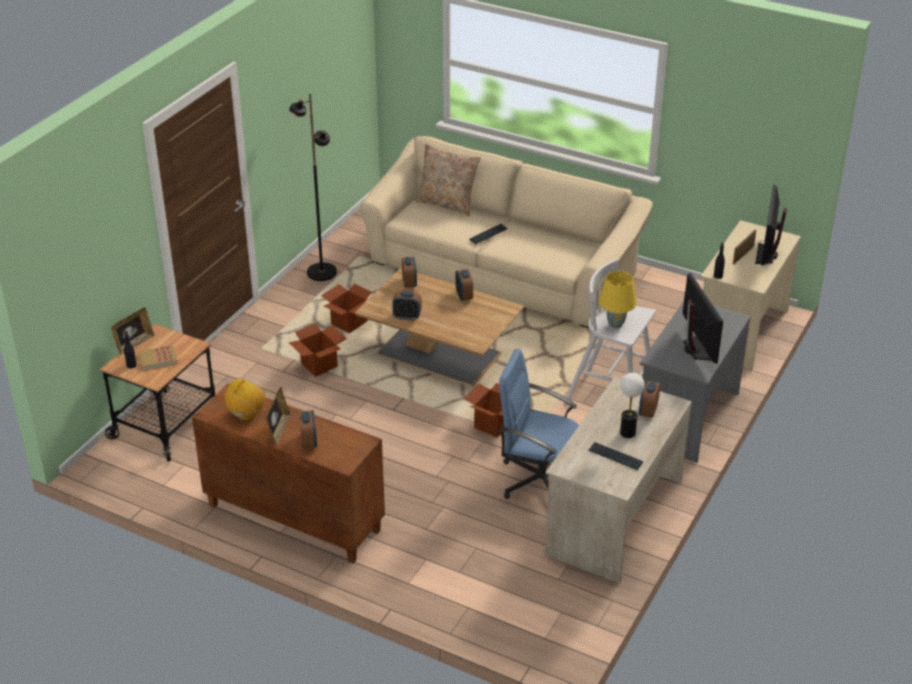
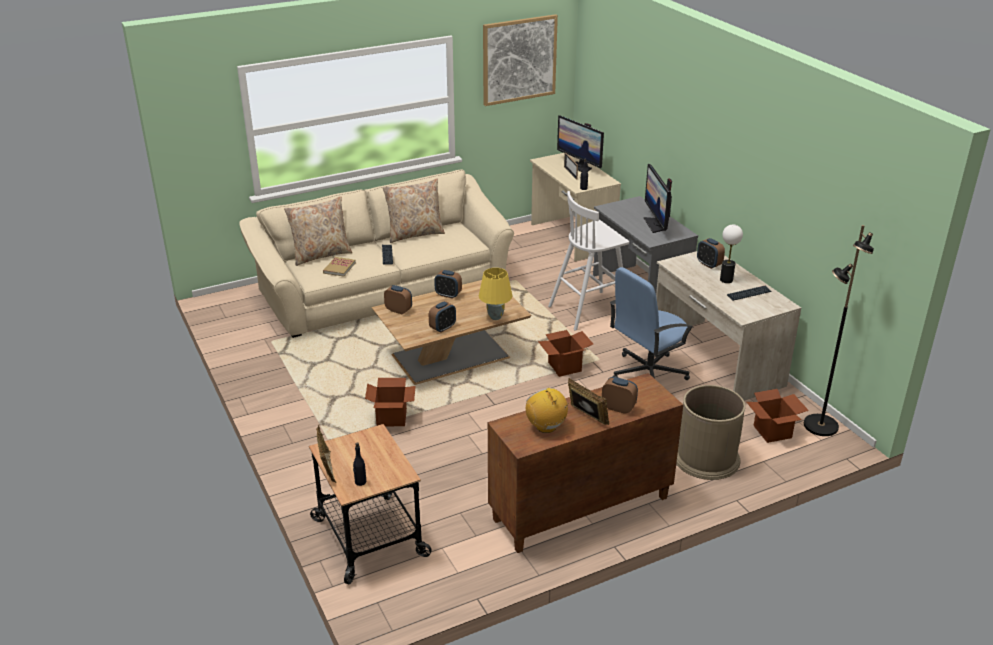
camera: 55 degrees left, 5 degrees down
(158, 359) = (370, 462): book -> book (339, 268)
(321, 272) = (264, 368): black floor lamp -> black floor lamp (820, 426)
(349, 323) = (354, 381): cardboard box -> cardboard box (772, 431)
(437, 568) = (706, 458): none -> brown trash can
(543, 231) = (415, 234): none -> beige pillow
(615, 324) = (598, 238): yellow table lamp -> yellow table lamp (495, 317)
(696, 349) = (656, 224): monitor -> monitor turned 120 degrees counterclockwise
(748, 101) = (519, 59): none -> picture

